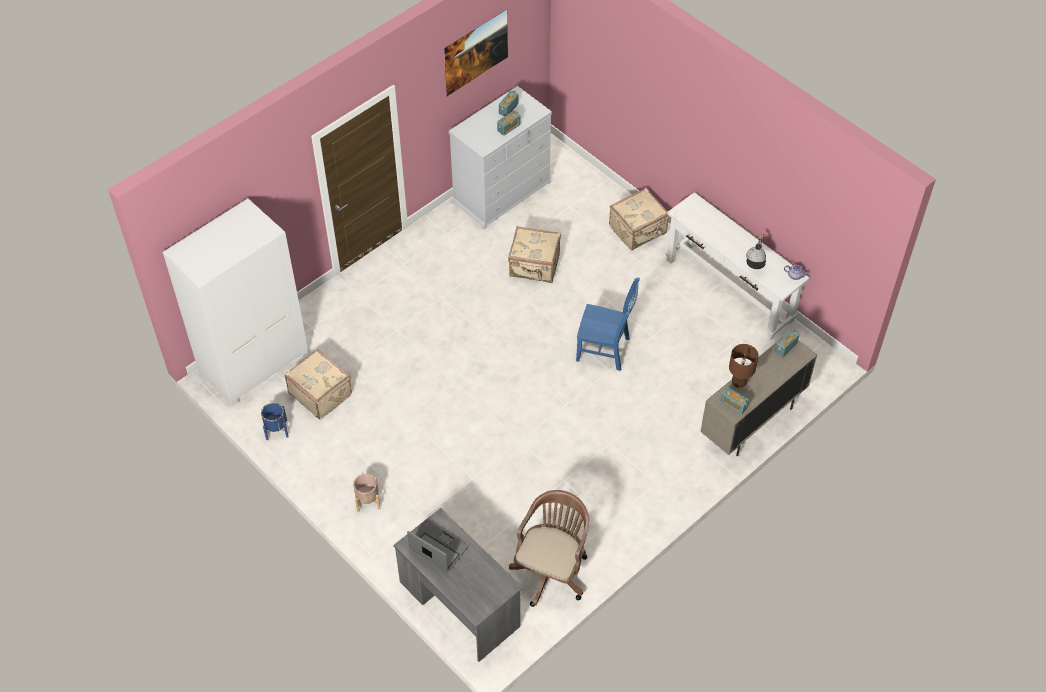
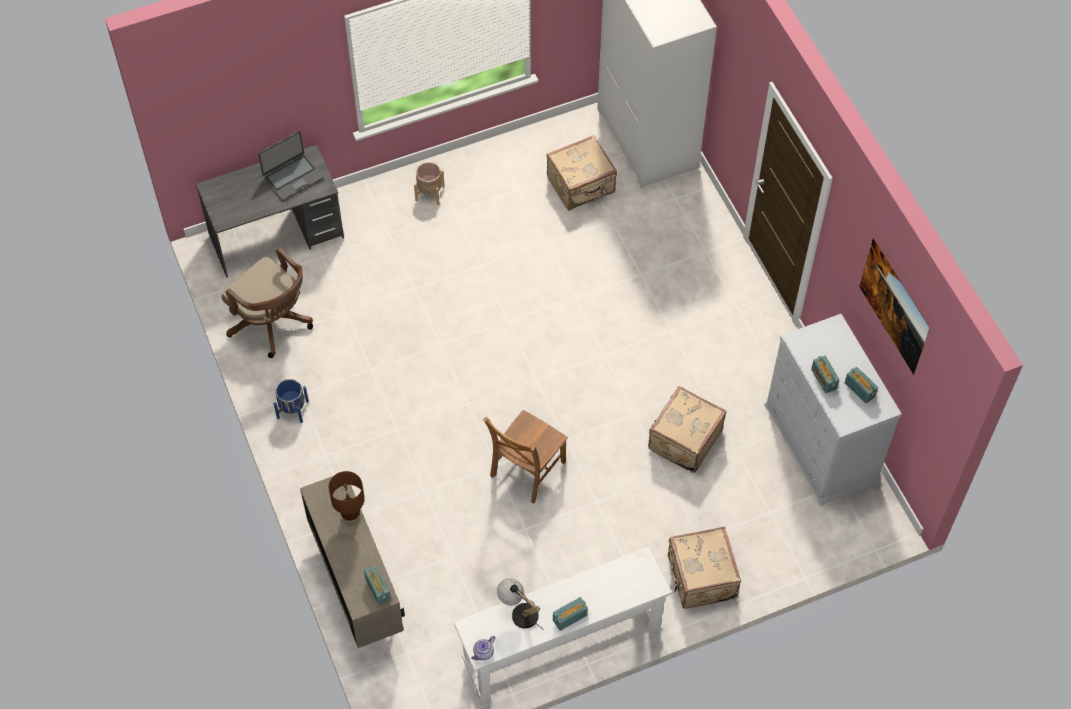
camera: 110 degrees right, 5 degrees up
(276, 429) = (551, 139): blue planter -> blue planter (292, 409)
(605, 350) = (526, 471): blue chair -> brown chair
(733, 405) = (325, 497): radio -> radio (569, 617)

